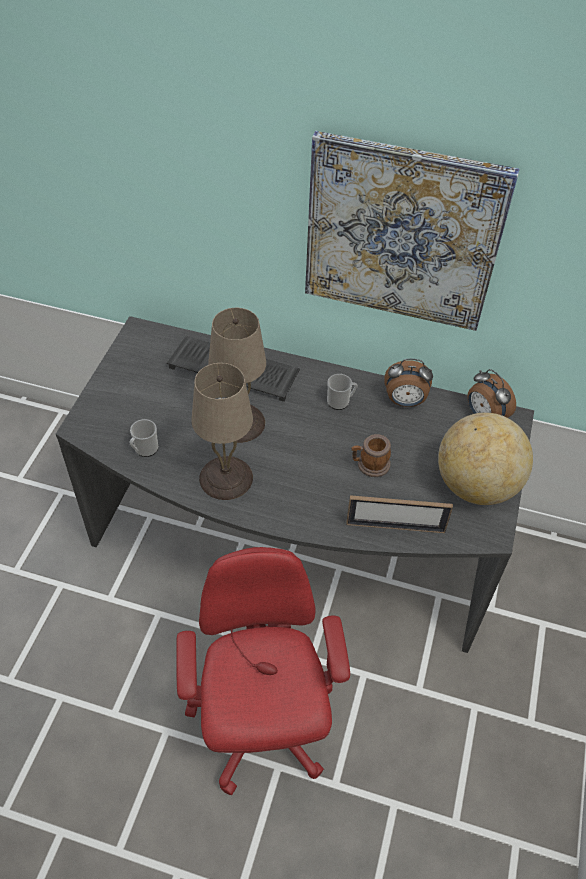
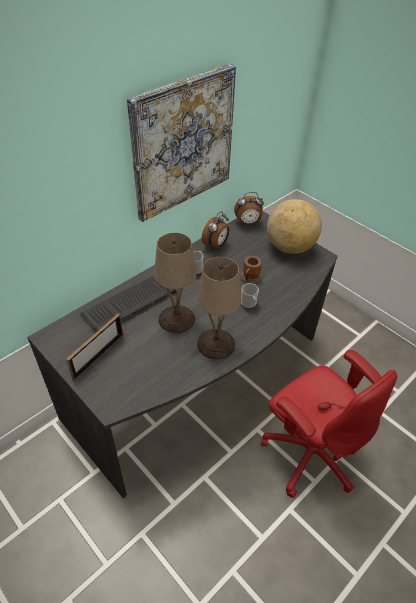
camera: 60 degrees left, 5 degrees down
(144, 449) = (162, 377): mug -> mug (249, 304)
(261, 724) = (309, 452): red office chair -> red office chair turned 150 degrees counterclockwise
(395, 527) = (298, 287): picture frame -> picture frame (98, 356)

